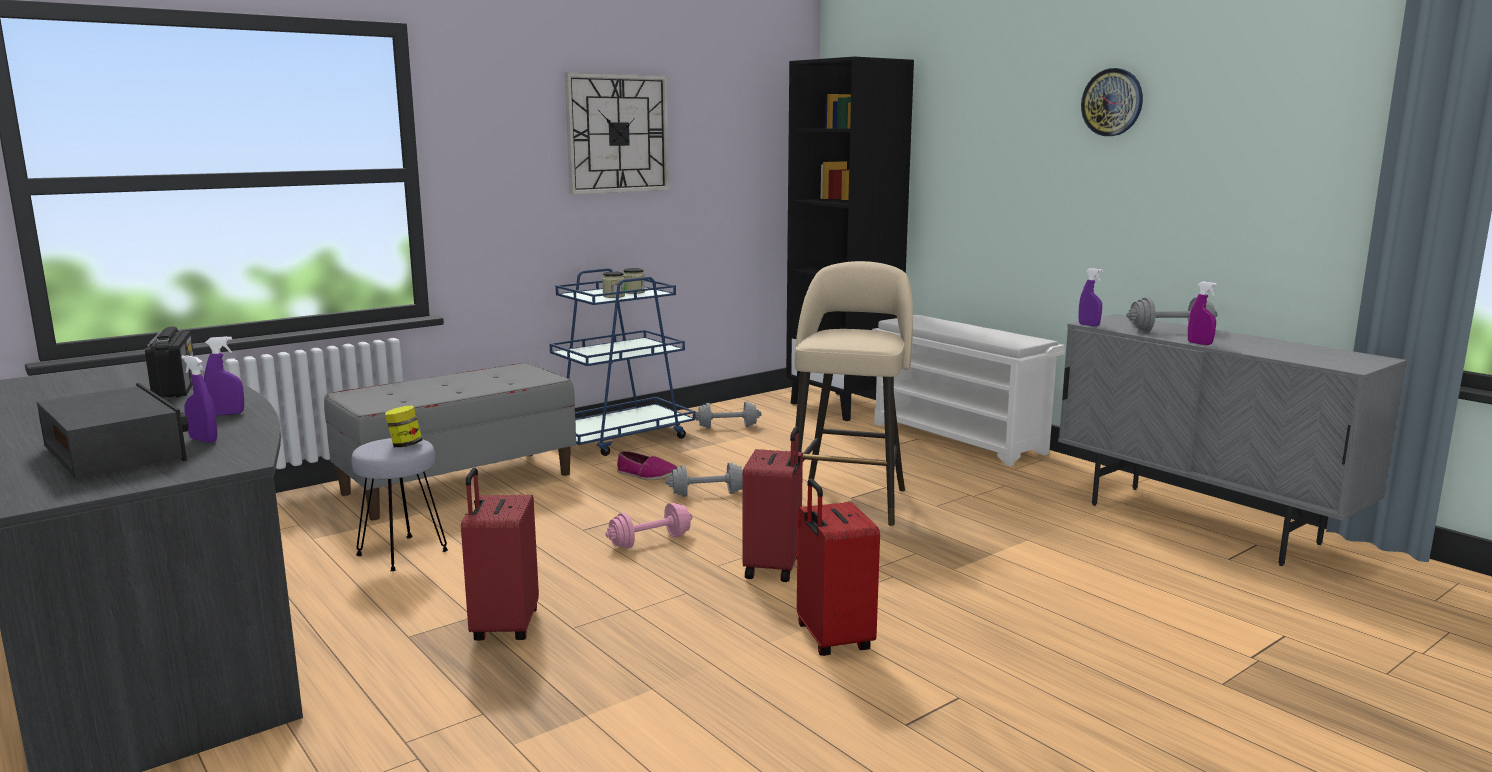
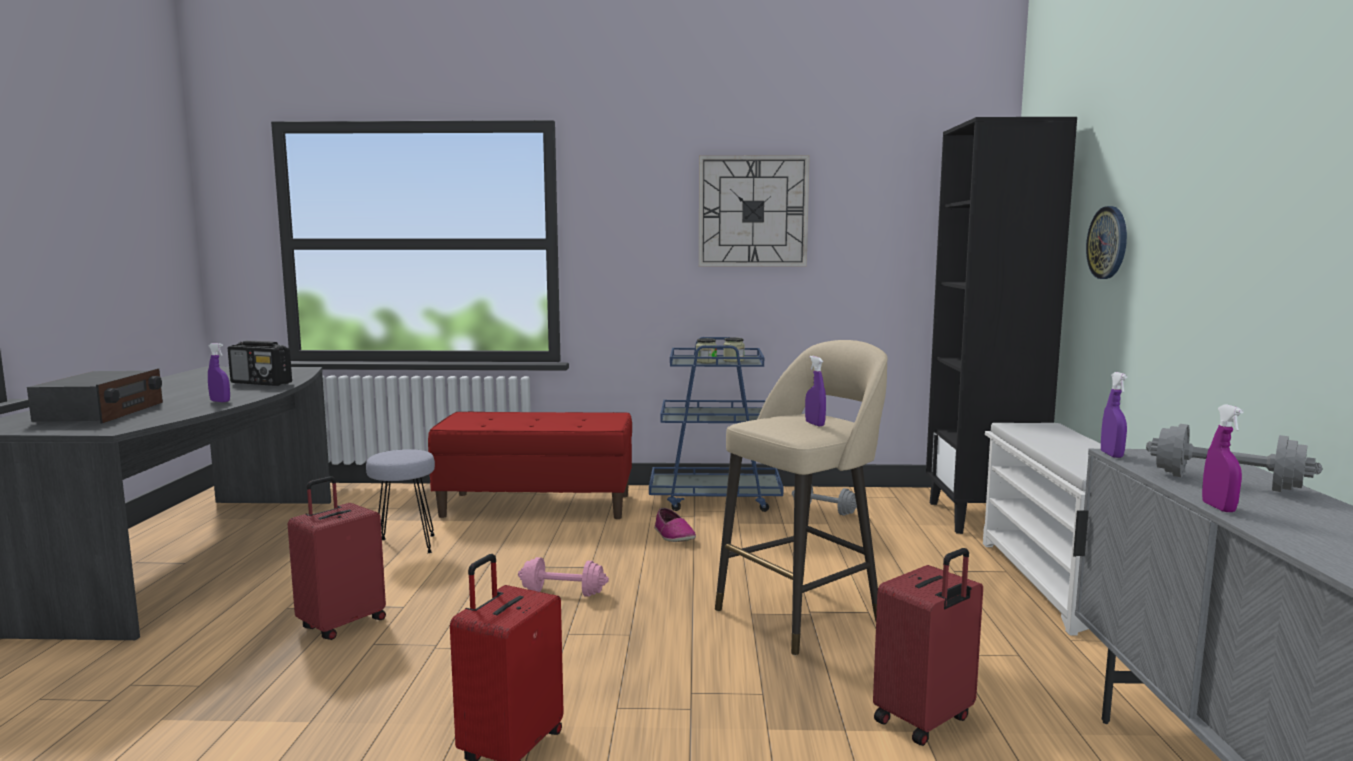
camera: 40 degrees right, 5 degrees down
(175, 388) = (262, 383): radio -> radio turned 90 degrees clockwise
(203, 440) = (153, 413): purple spray bottle -> purple spray bottle (814, 424)
(405, 445) = (406, 456): jar -> none
(458, 483) = (537, 505): grey bench -> red bench
(707, 494) = (688, 566): grey dumbbell -> none
(774, 567) = (606, 654): red suitcase -> red suitcase (925, 720)
(1112, 102) = (1256, 138): wall clock -> wall clock (1108, 242)

